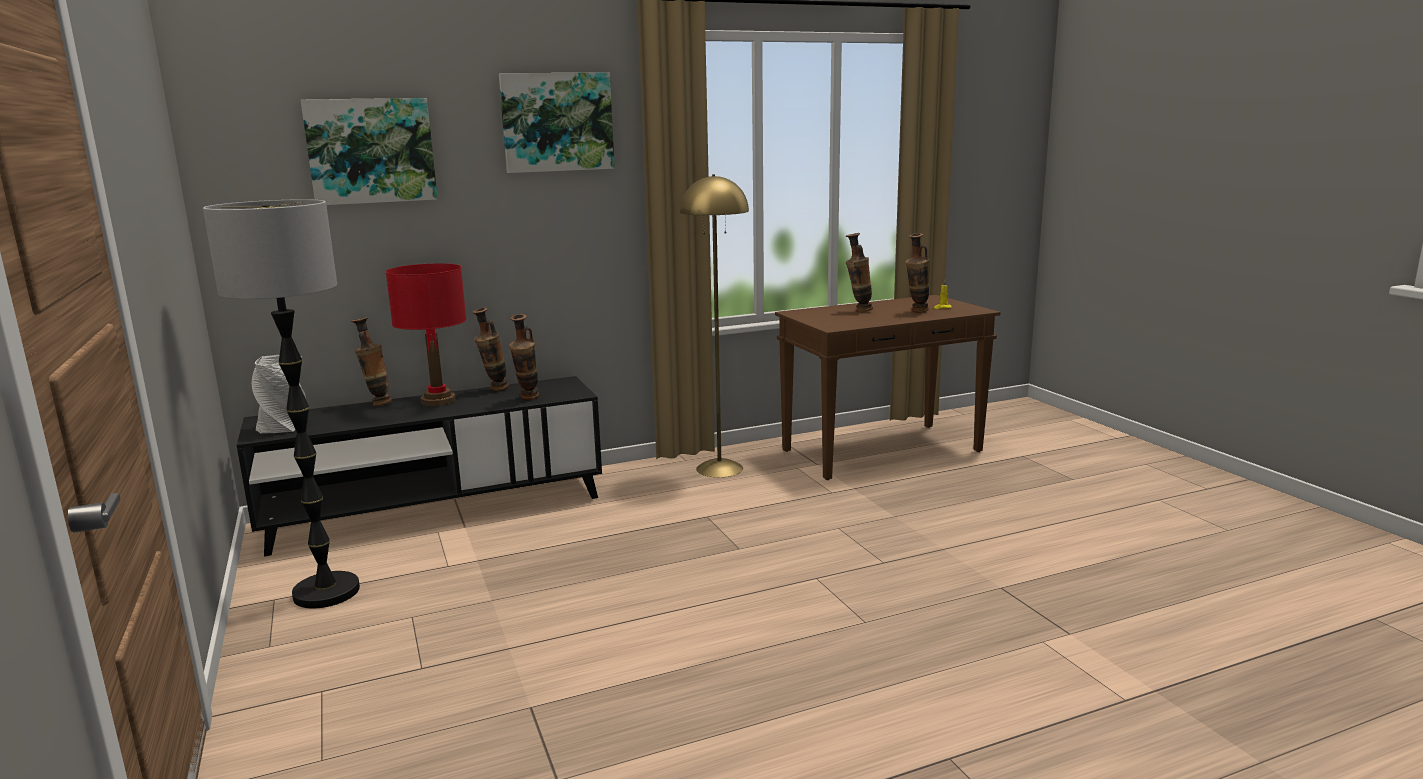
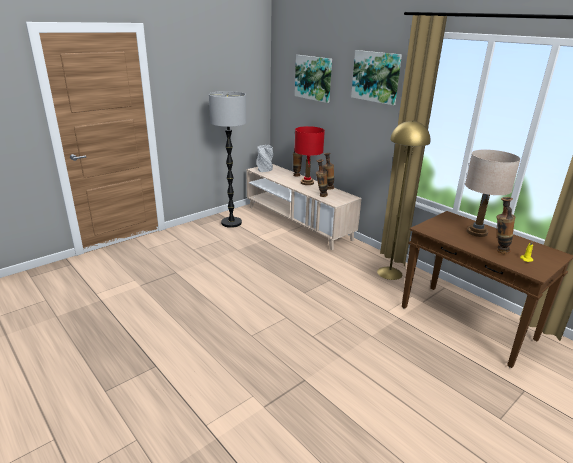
camera: 70 degrees right, 10 degrees up
(436, 510) = (298, 222): black tv stand -> beige tv stand
(858, 311) = (476, 232): vase -> beige table lamp

